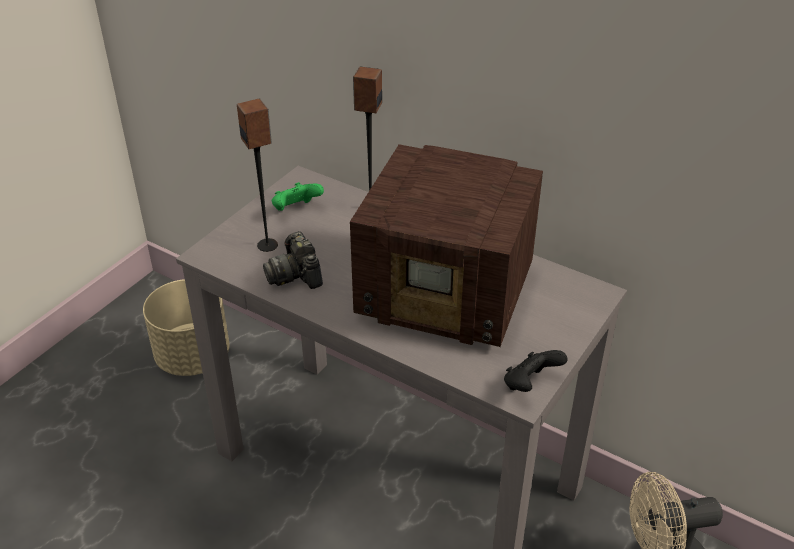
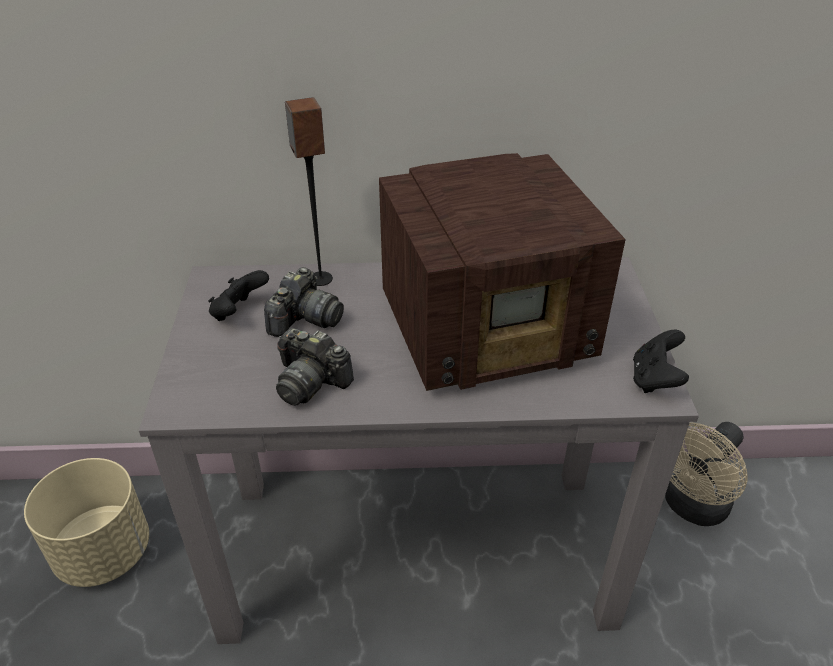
camera: 35 degrees left, 0 degrees up
(268, 245) = (244, 363): speaker -> none
(296, 210) = (239, 313): green game controller -> black game controller
(332, 232) = (305, 320): none -> camera

